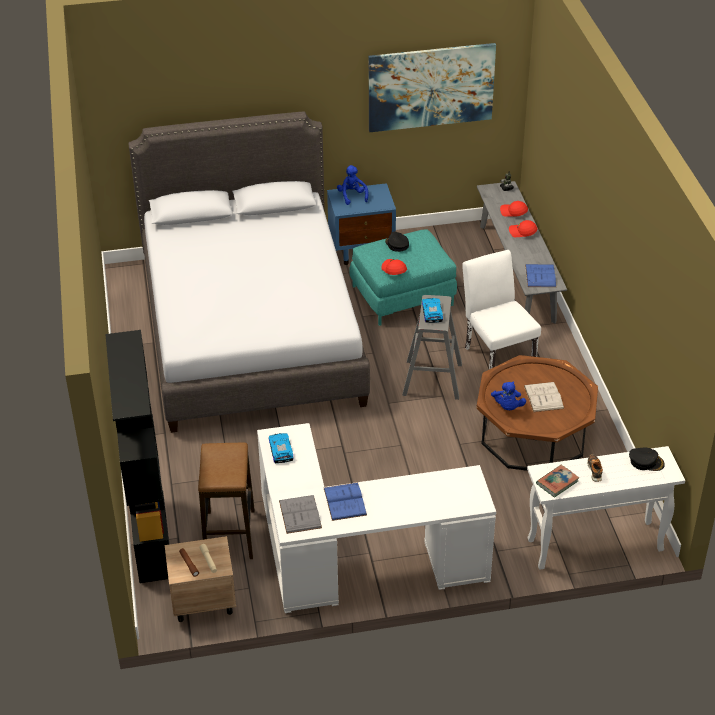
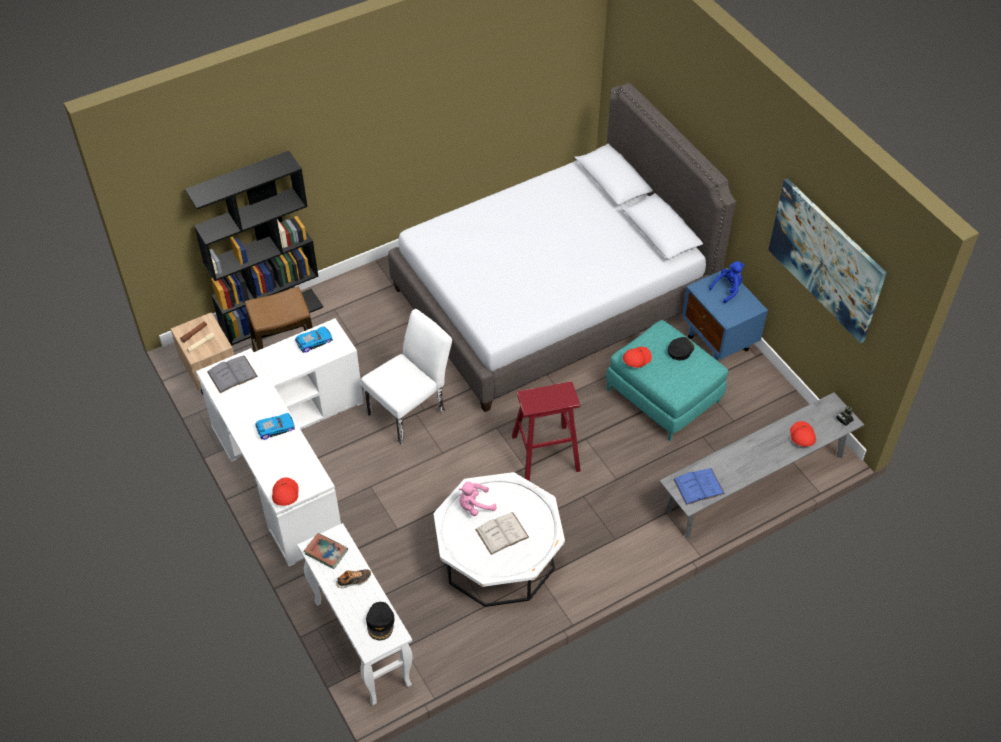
camera: 70 degrees right, 10 degrees up
(345, 501) = (256, 400): blue book -> none
(431, 312) = (545, 395): toy car -> toy car (275, 427)
(432, 379) = (545, 453): grey stool -> red stool
(496, 355) = (608, 497): white chair -> white chair (411, 409)
(507, 407) = (474, 506): blue plush toy -> pink plush toy
(522, 232) = (769, 453): red cap -> red cap (285, 494)
(533, 435) = (498, 557): brown coffee table -> white coffee table

